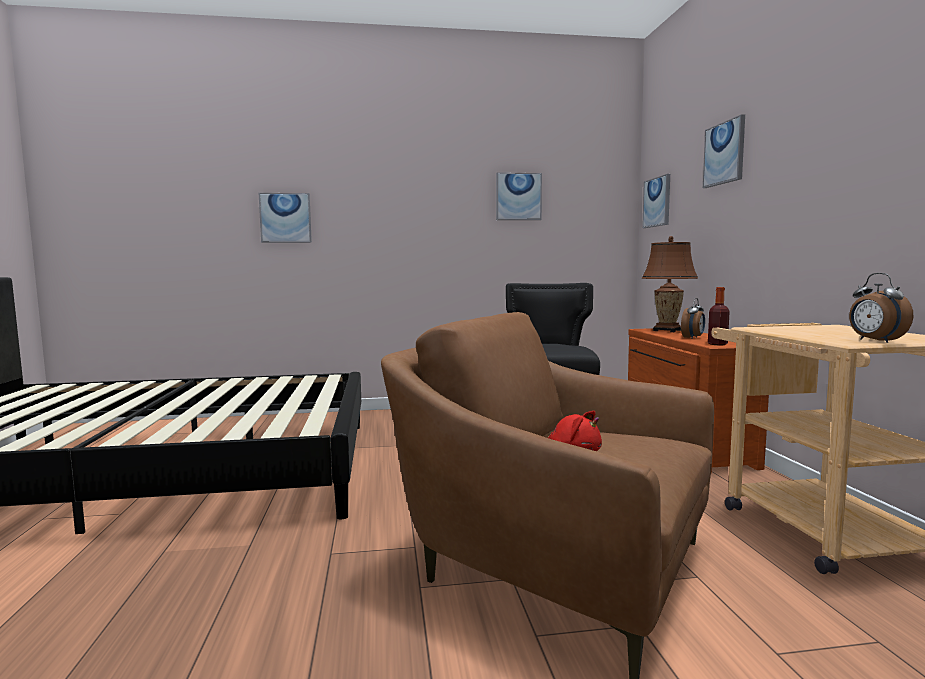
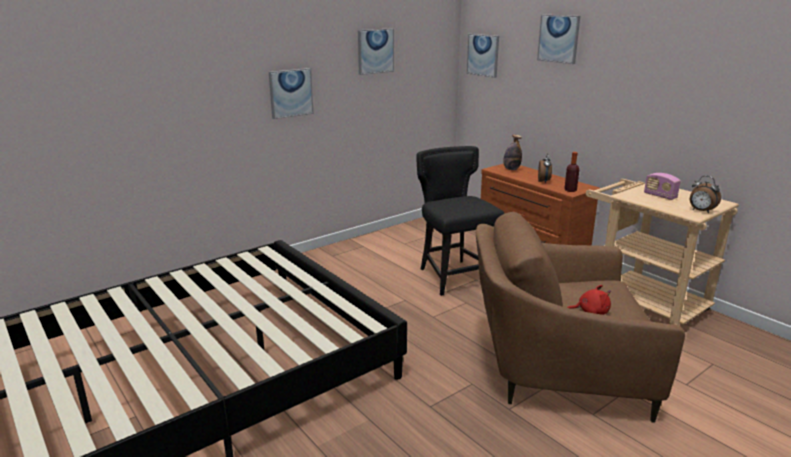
camera: 30 degrees left, 15 degrees up
(285, 218) = (170, 92): picture -> picture (290, 93)
(667, 330) = (511, 169): brown table lamp -> bottle
(822, 330) = (660, 196): none -> radio

